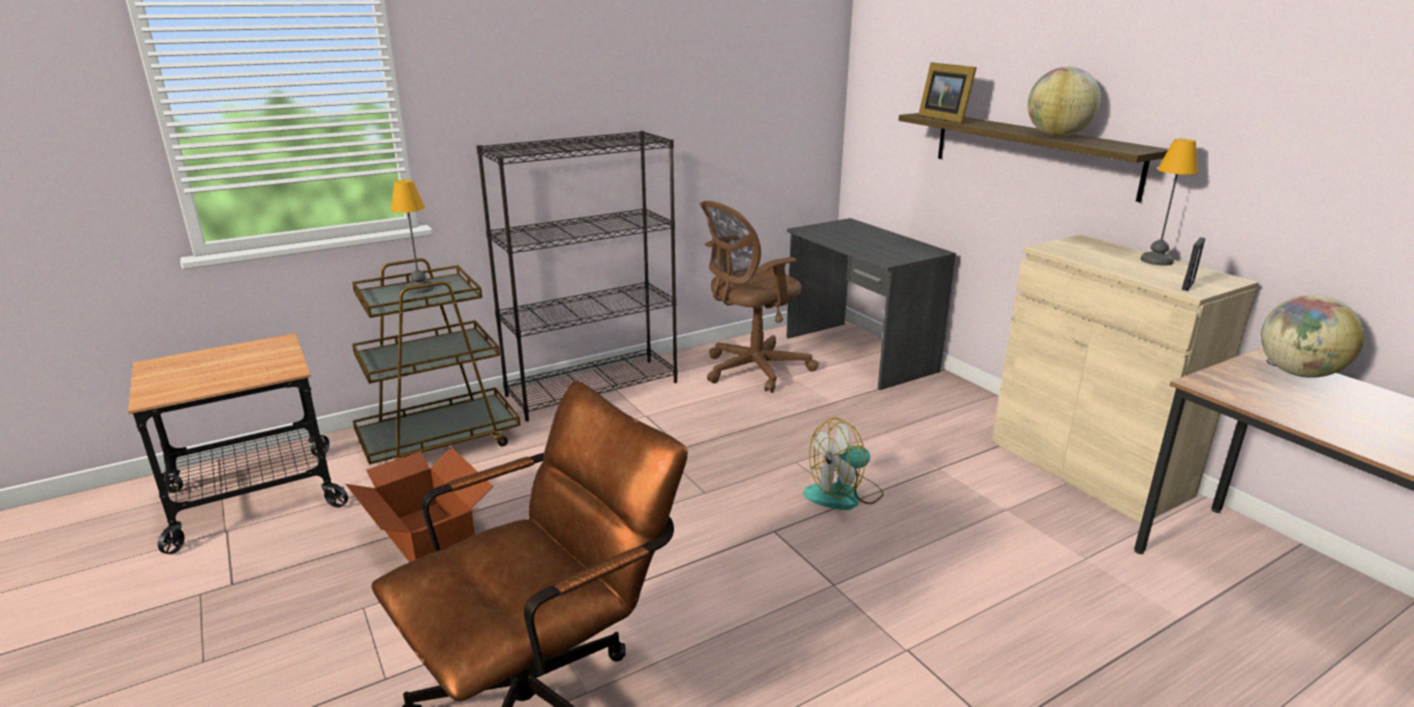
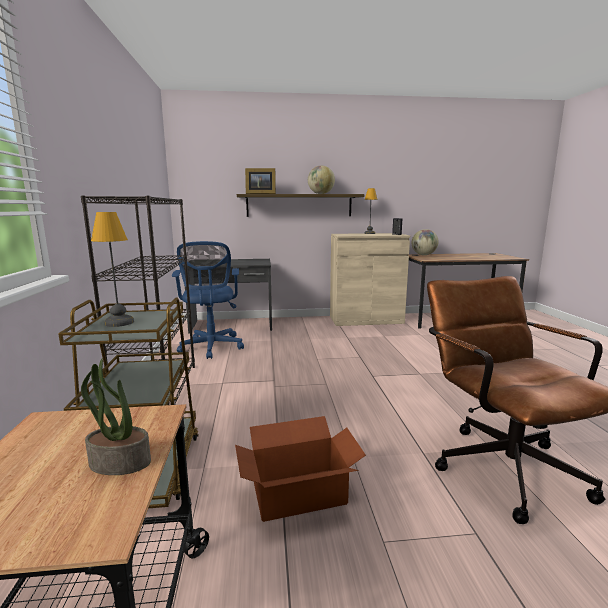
camera: 65 degrees left, 10 degrees down
(219, 380) = (119, 463): none -> potted plant
(752, 370) = (211, 347): brown office chair -> blue office chair
(844, 495) = (353, 356): fan -> none

